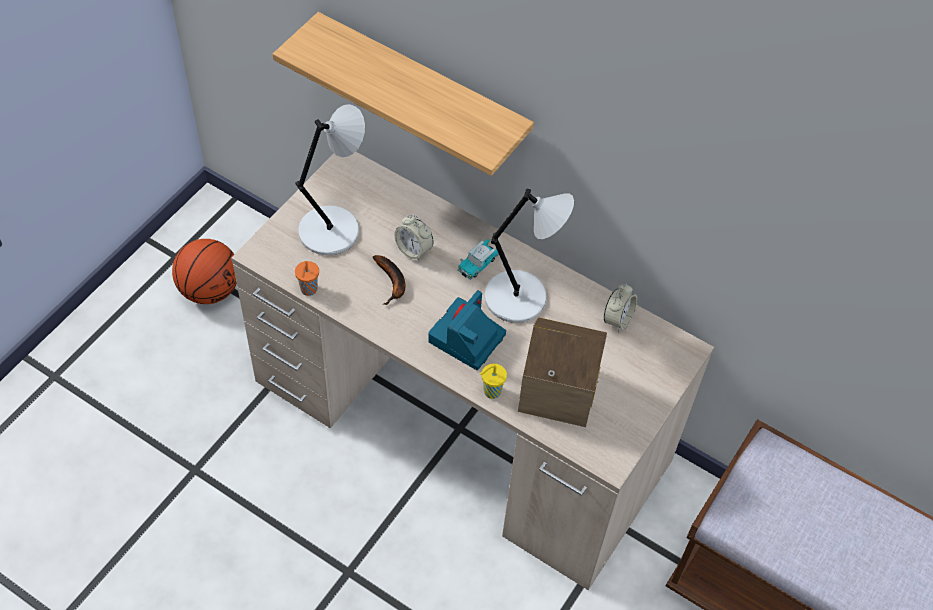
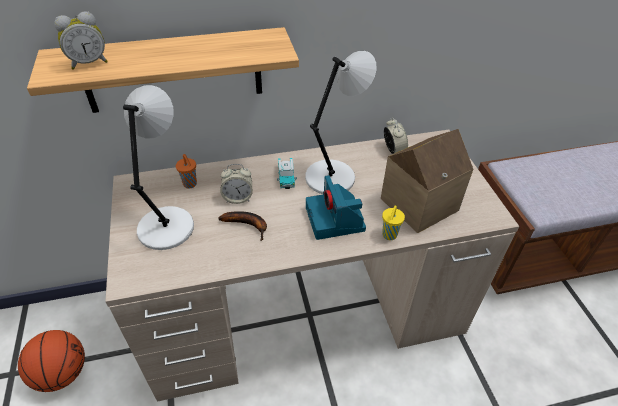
camera: 45 degrees left, 10 degrees down
(308, 290) = (196, 274): orange cup -> orange cup (190, 184)
(335, 55) = (89, 63): none -> alarm clock

